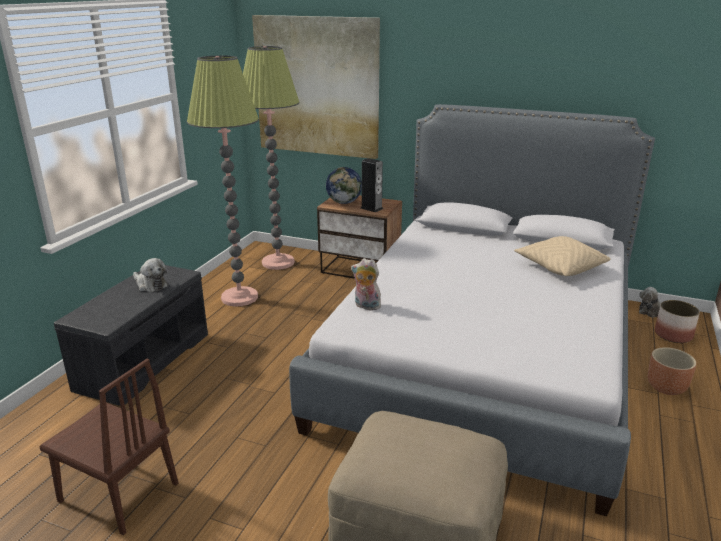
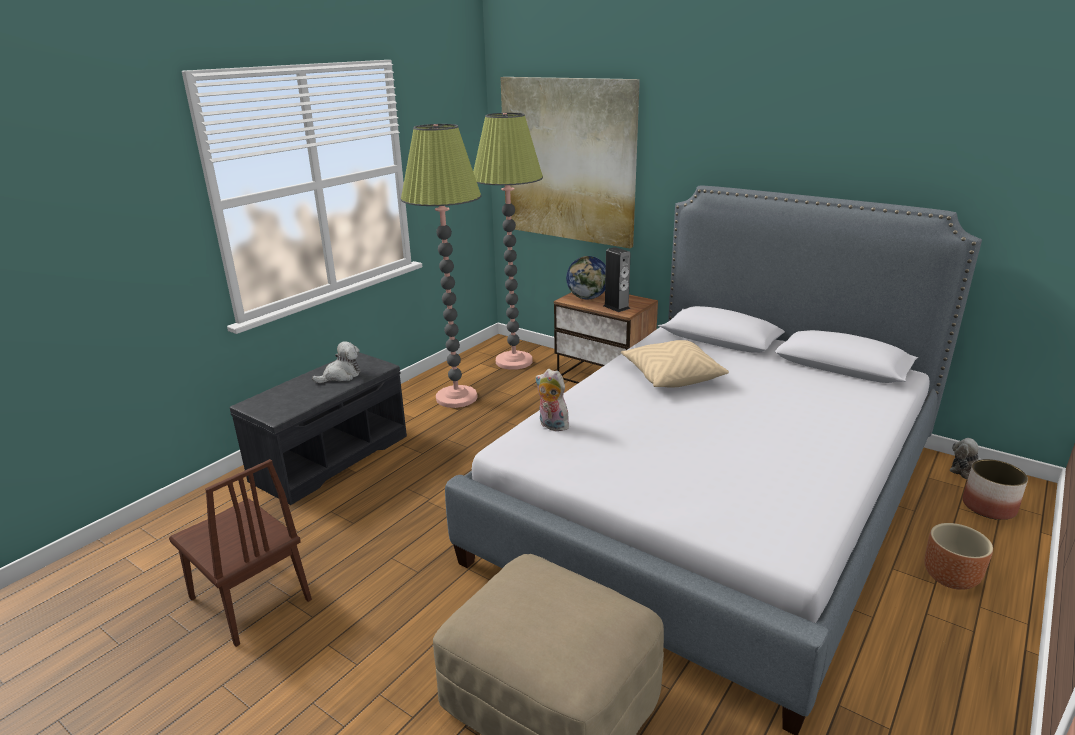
camera: 15 degrees right, 0 degrees up
(150, 285) = (341, 376): plush toy -> plush toy turned 90 degrees counterclockwise
(559, 267) = (820, 401): beige pillow -> beige pillow (671, 376)

